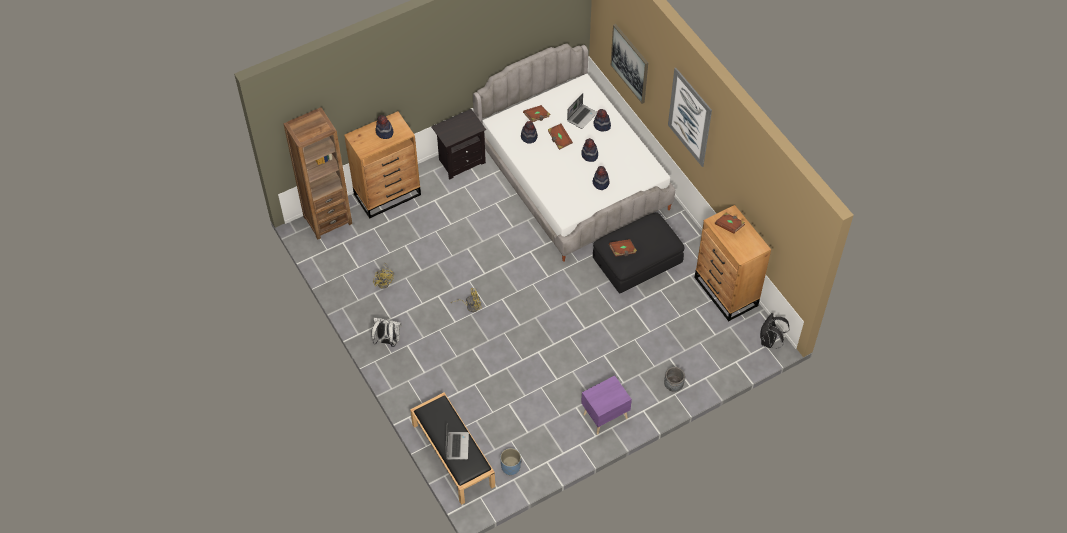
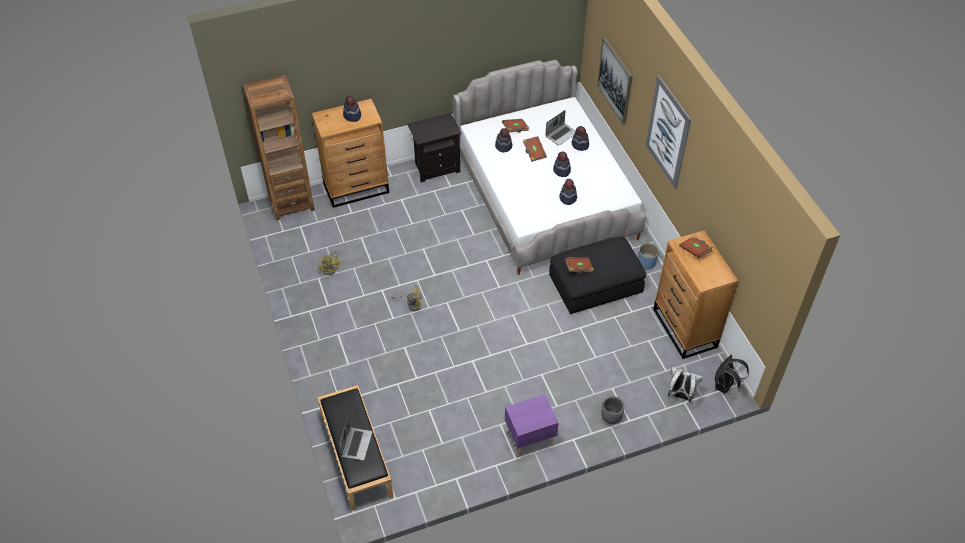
camera: 10 degrees right, 5 degrees down
(387, 341) = (319, 327): white backpack -> white backpack (680, 395)
(510, 467) = (415, 477): blue planter -> blue planter (646, 263)

